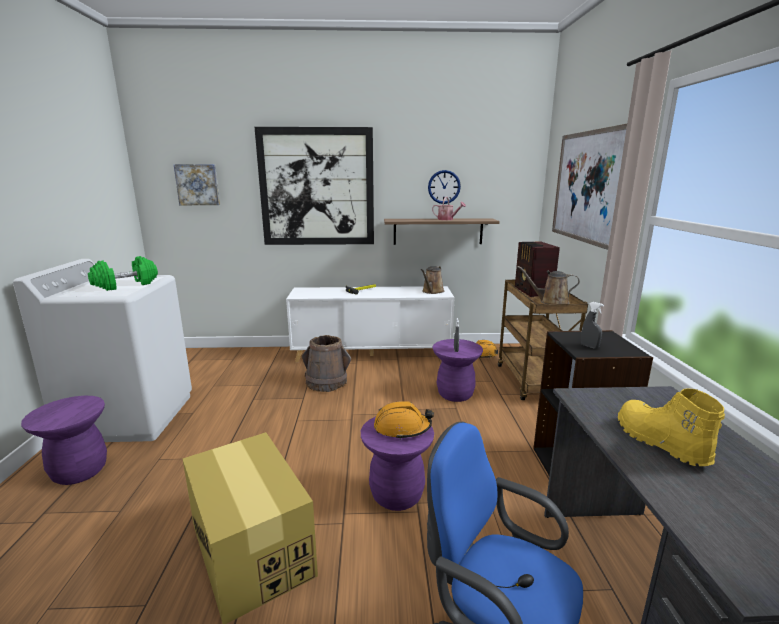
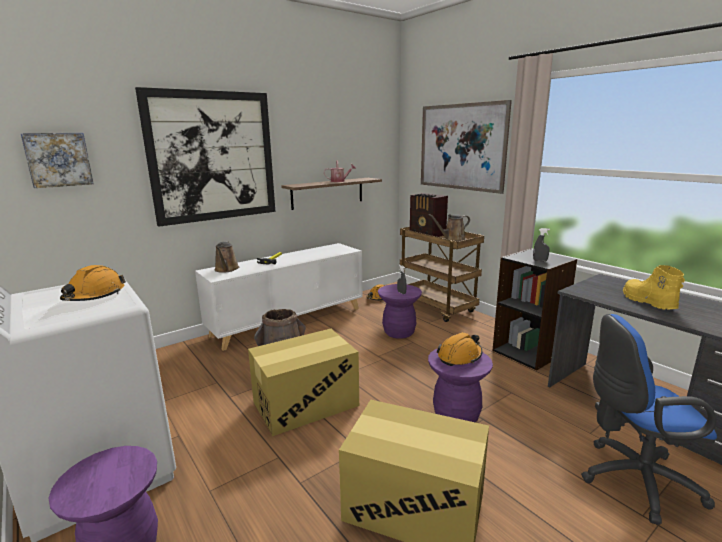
camera: 35 degrees left, 0 degrees up
(126, 285) = (94, 296): green dumbbell -> orange hard hat
(292, 426) = (305, 404): none -> cardboard box
(432, 291) = (336, 249): brown watering can -> brown watering can (226, 269)
(444, 187) = (330, 151): wall clock -> none
(659, 442) = (647, 302): yellow boot -> yellow boot turned 45 degrees clockwise

